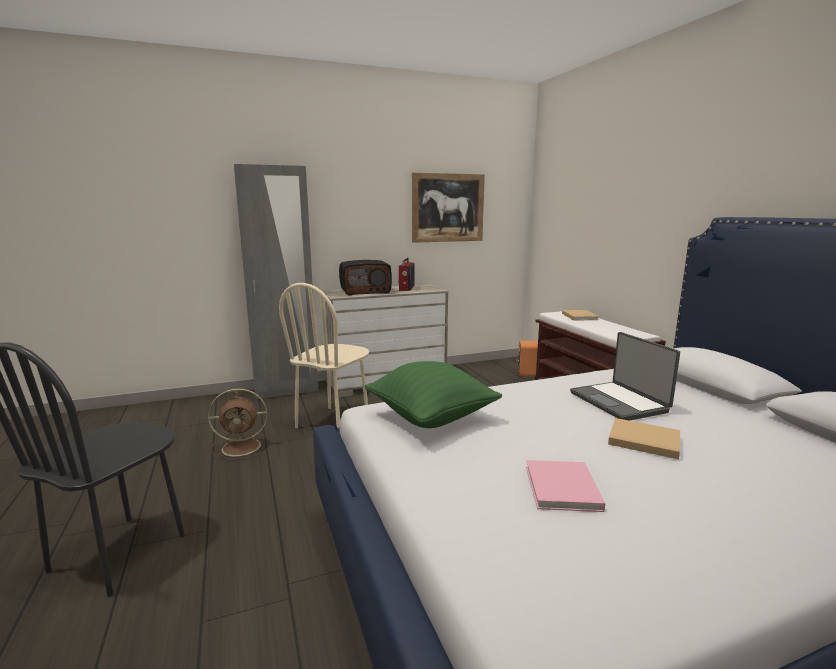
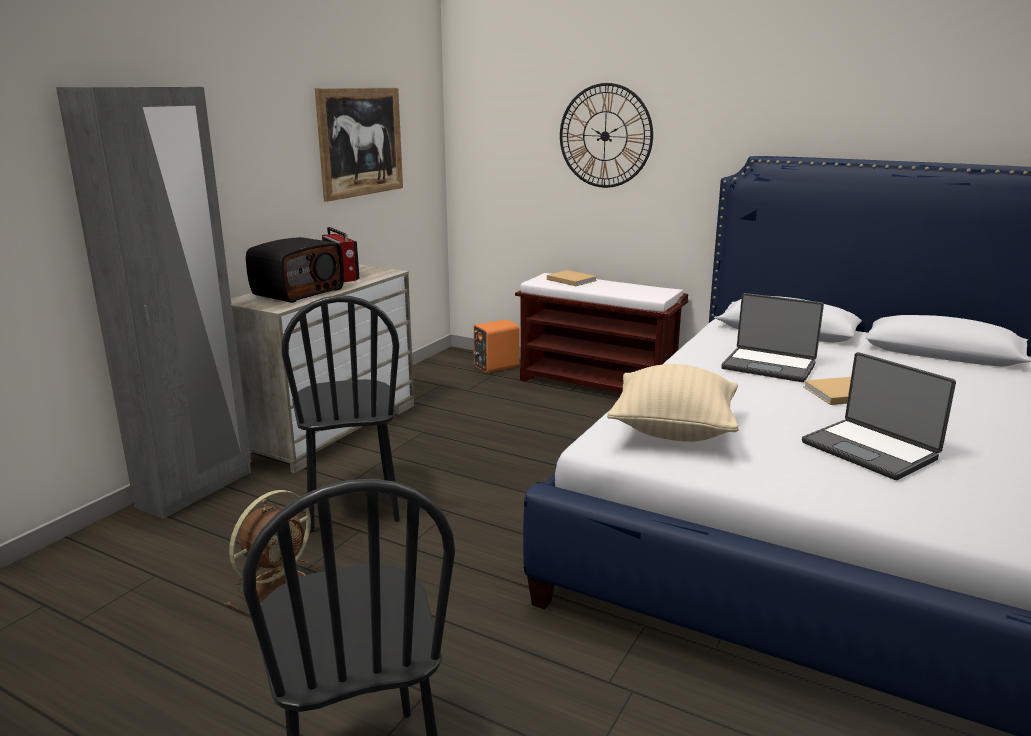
camera: 40 degrees left, 5 degrees up
(333, 422) = (352, 505): beige chair -> black chair
(431, 417) = (673, 431): green pillow -> beige pillow
(562, 489) = (870, 450): pink book -> laptop
(618, 205) = (605, 136): none -> wall clock

